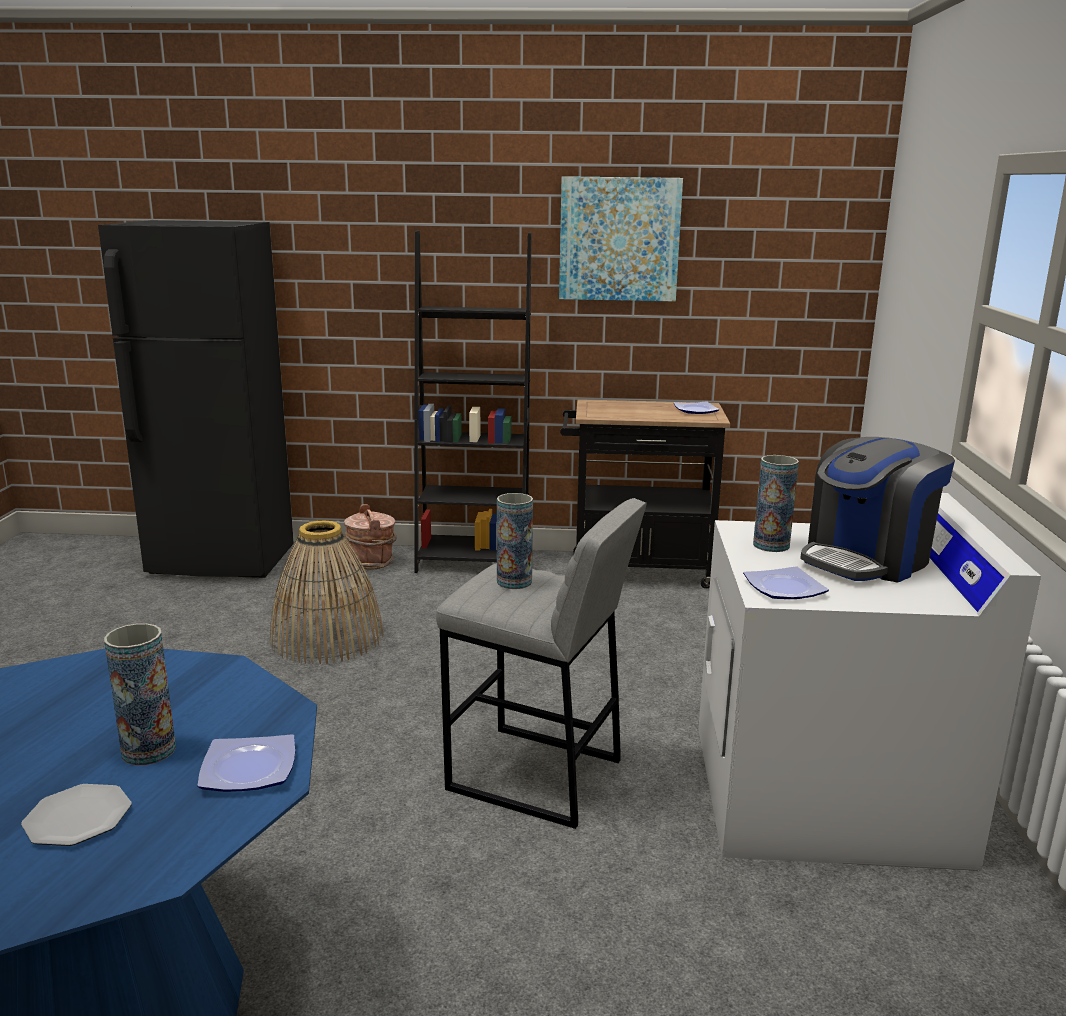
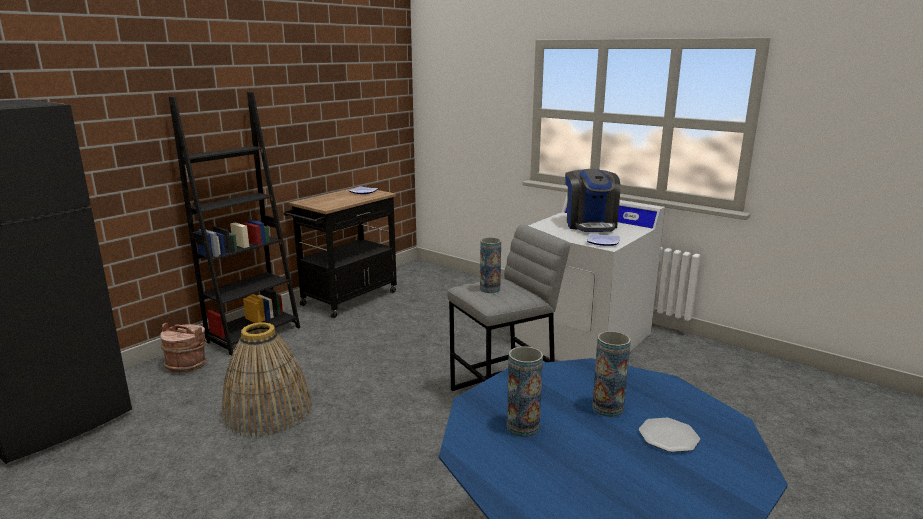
camera: 55 degrees left, 0 degrees up
(246, 770) = (648, 386): plate -> none
(619, 239) = (296, 92): picture -> none
(771, 545) = (556, 231): vase -> vase (523, 427)

